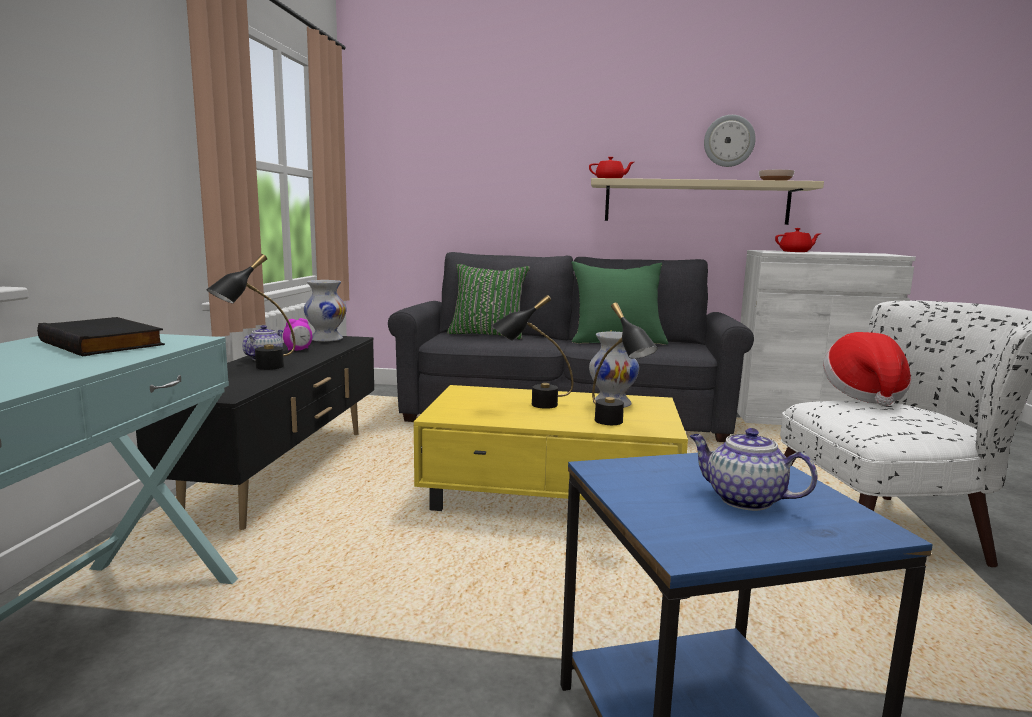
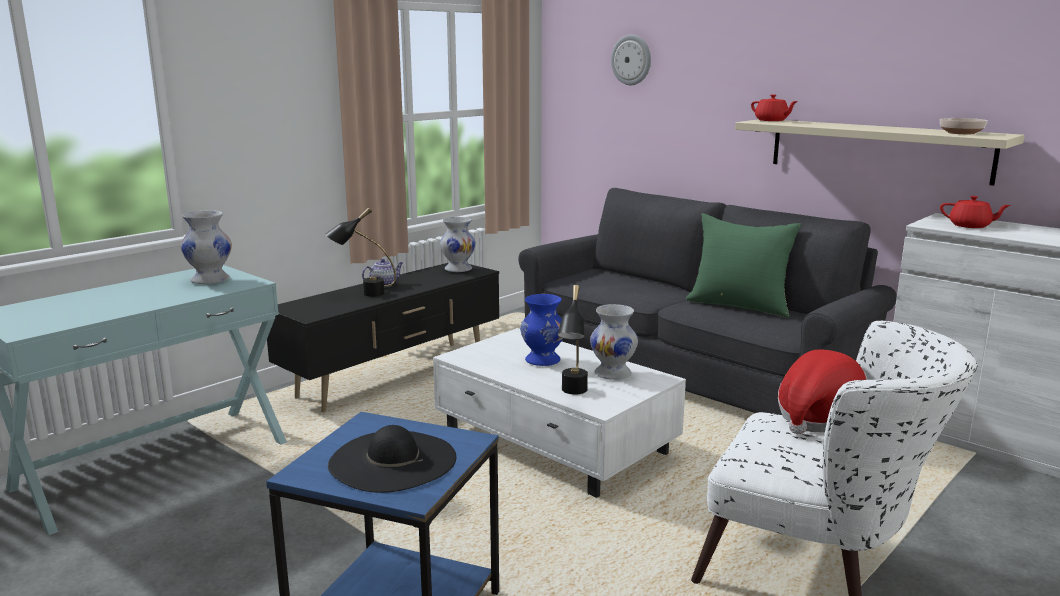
camera: 35 degrees right, 5 degrees up
(105, 343) = (211, 280): black book -> white vase
(298, 350) = (419, 278): alarm clock -> none
(487, 335) = (625, 278): green pillow -> none
(531, 405) = (543, 361): black table lamp -> blue vase
(552, 494) = (555, 444): yellow coffee table -> white coffee table
(729, 141) = (921, 76): wall clock -> wall clock (631, 60)
(743, 499) = (392, 460): teapot -> black hat

